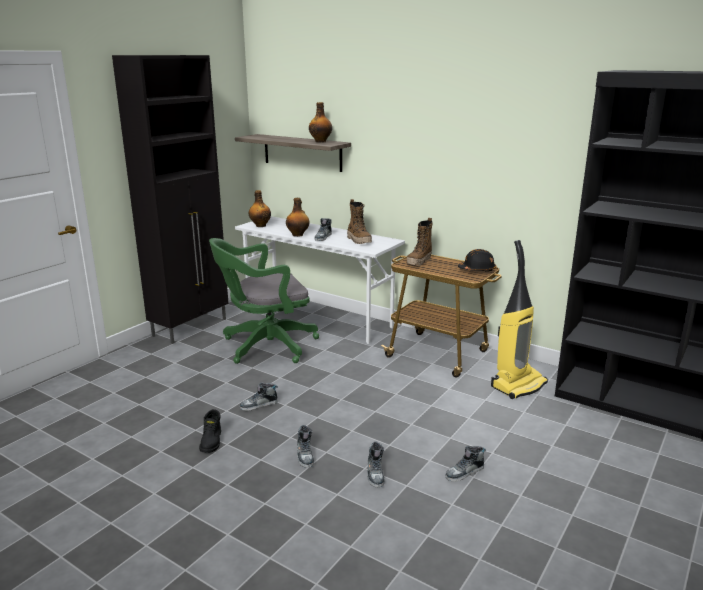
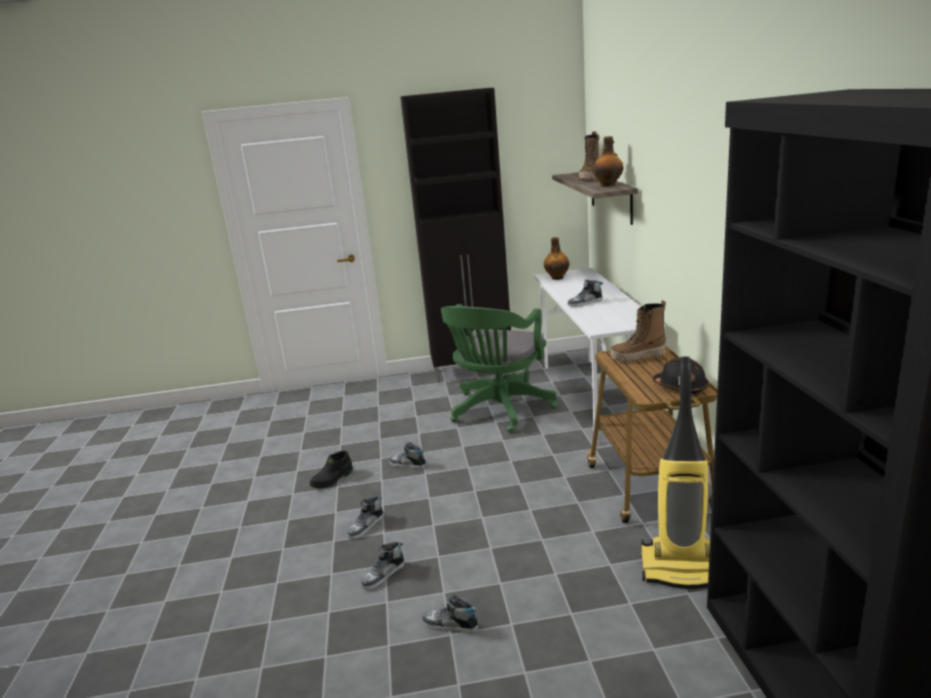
camera: 50 degrees right, 0 degrees up
(265, 346) = (499, 411): green office chair -> green office chair turned 90 degrees counterclockwise
(298, 235) = (567, 295): bottle -> none
(359, 240) = (612, 315): boot -> boot (590, 179)

